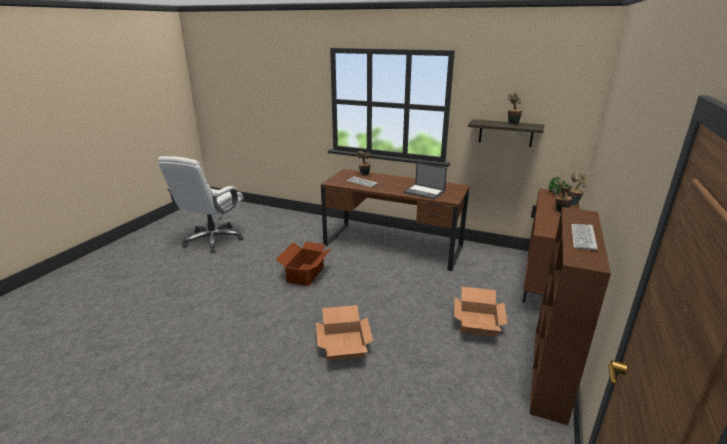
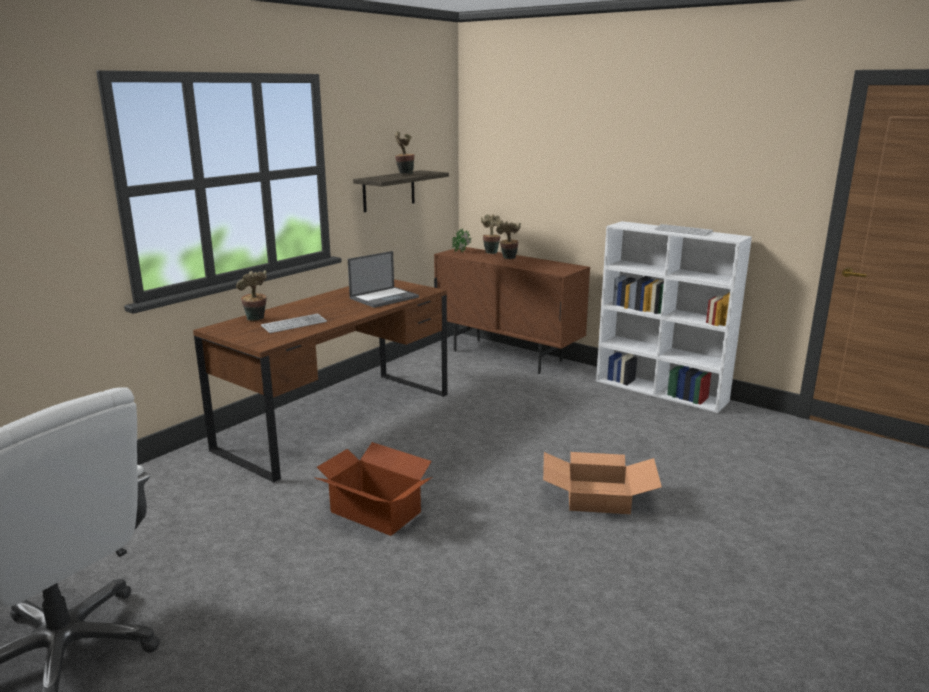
camera: 75 degrees left, 5 degrees down
(478, 323) = (572, 404): cardboard box -> none
(550, 373) = (662, 391): brown bookcase -> white bookcase

